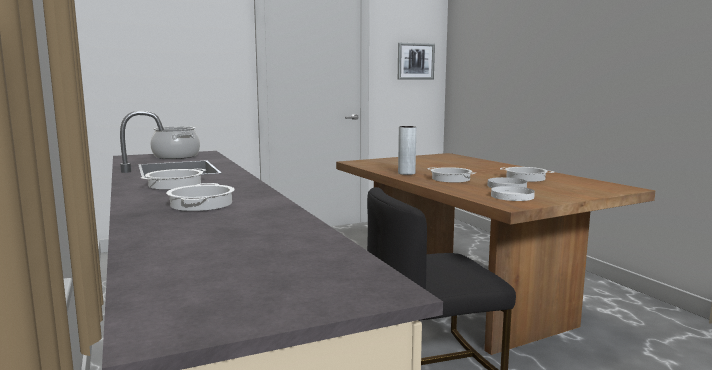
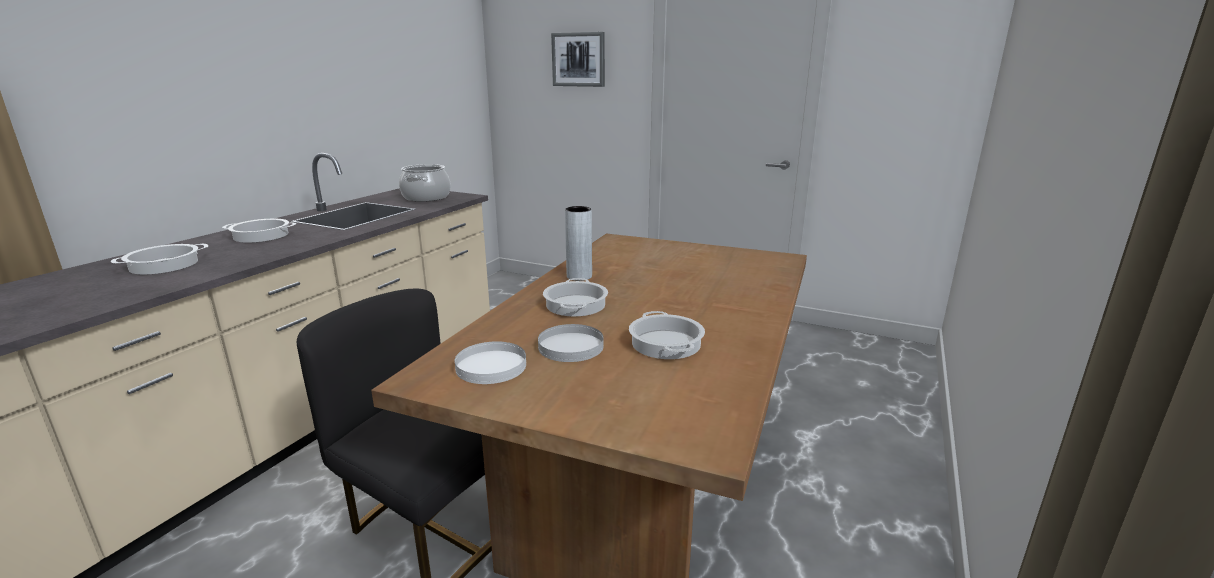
camera: 50 degrees right, 10 degrees up
(415, 61) = (919, 76): picture -> picture (578, 59)

